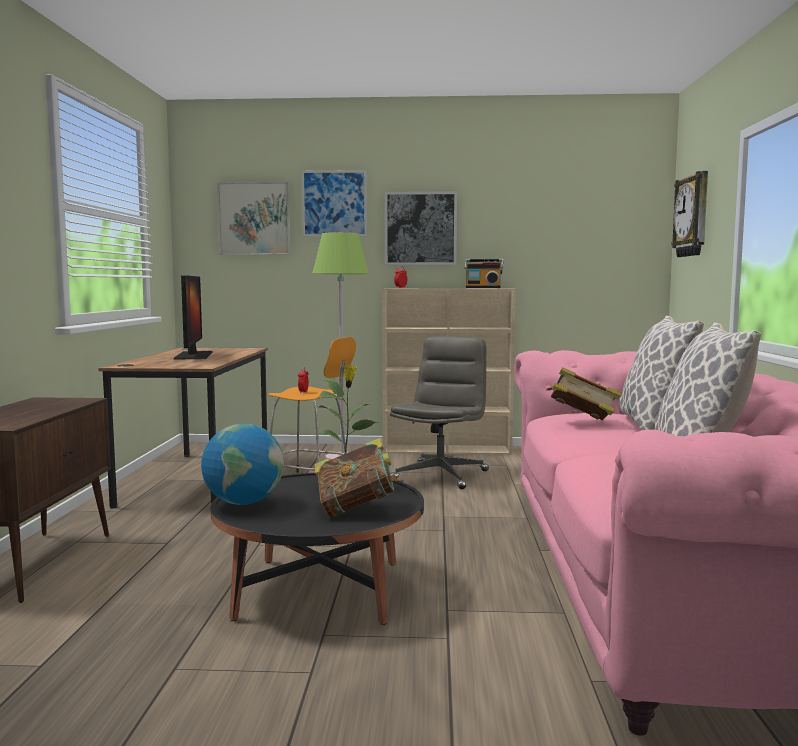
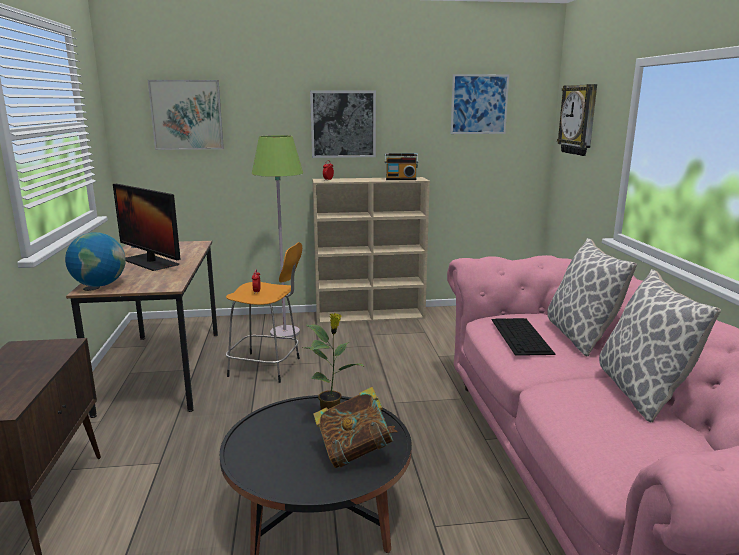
camera: 10 degrees left, 10 degrees up
(194, 355) = (150, 262): monitor -> monitor turned 150 degrees clockwise
(244, 502) = (250, 453): globe -> globe (99, 285)
(334, 203) = (263, 100): picture -> picture (479, 104)
(440, 475) = (375, 349): grey office chair -> none
(581, 422) = (521, 336): book -> keyboard

